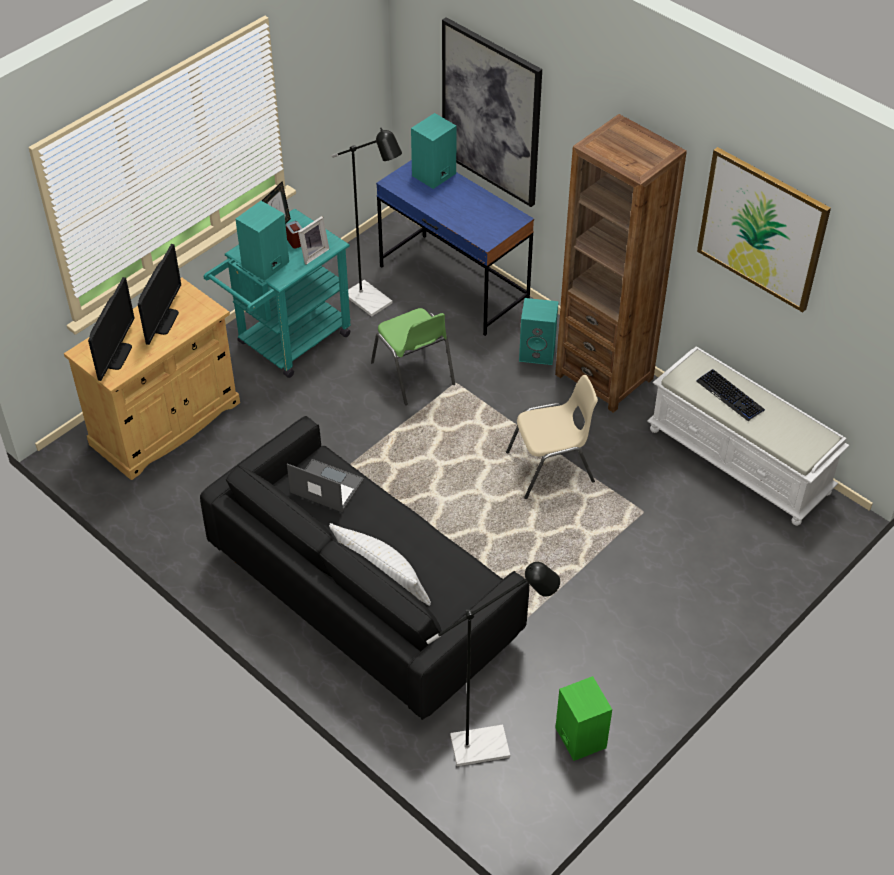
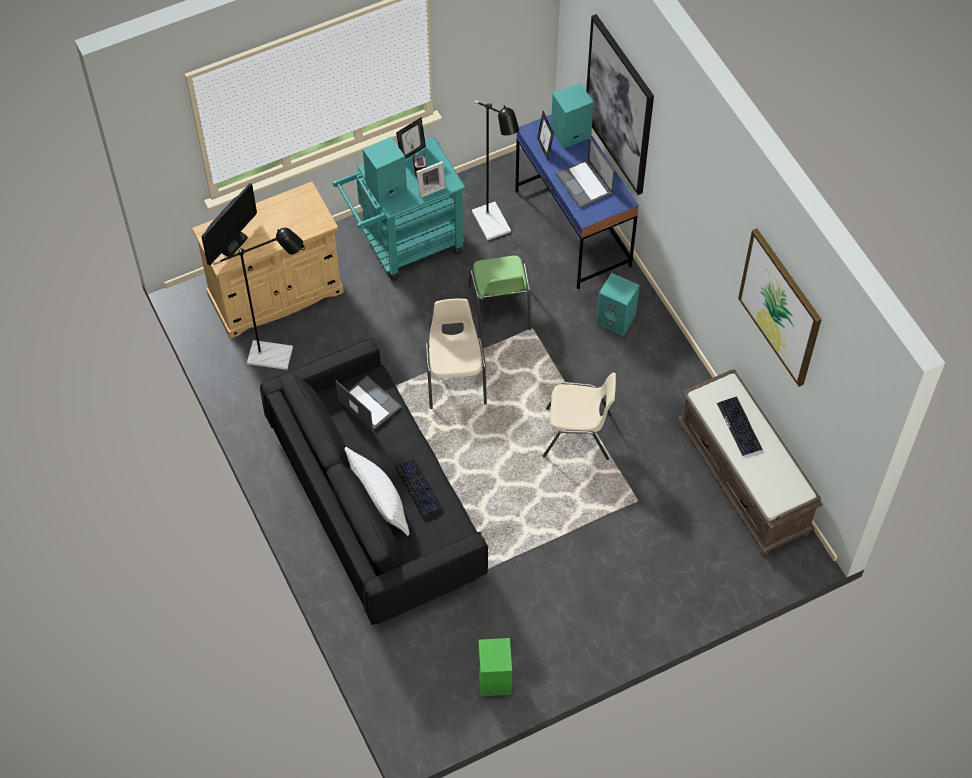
camera: 20 degrees right, 10 degrees up
(162, 321) = (280, 220): monitor -> none
(397, 450) = (455, 378): none -> beige chair
(414, 193) = (544, 148): none -> picture frame
(419, 554) = (418, 488): none -> keyboard
(470, 214) = (585, 184): none -> laptop
(491, 744) = (422, 660): black floor lamp -> black floor lamp (278, 356)
(604, 376) = (664, 361): brown bookcase -> none
(740, 460) = (744, 479): white bench -> brown bench

